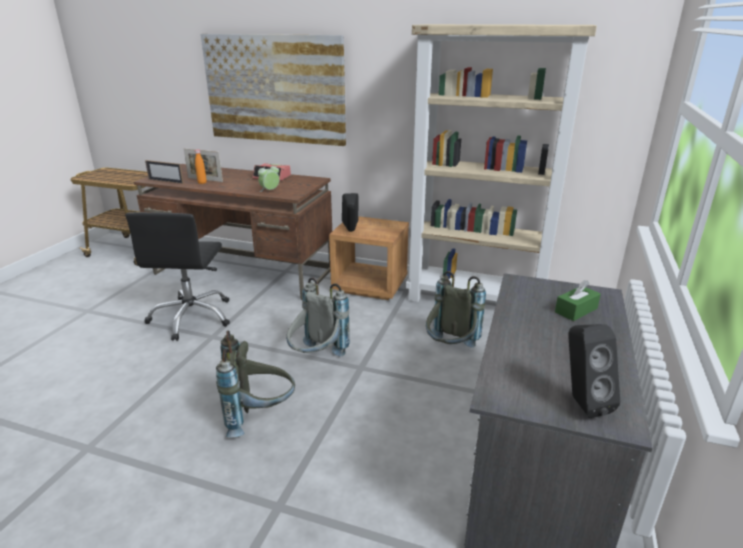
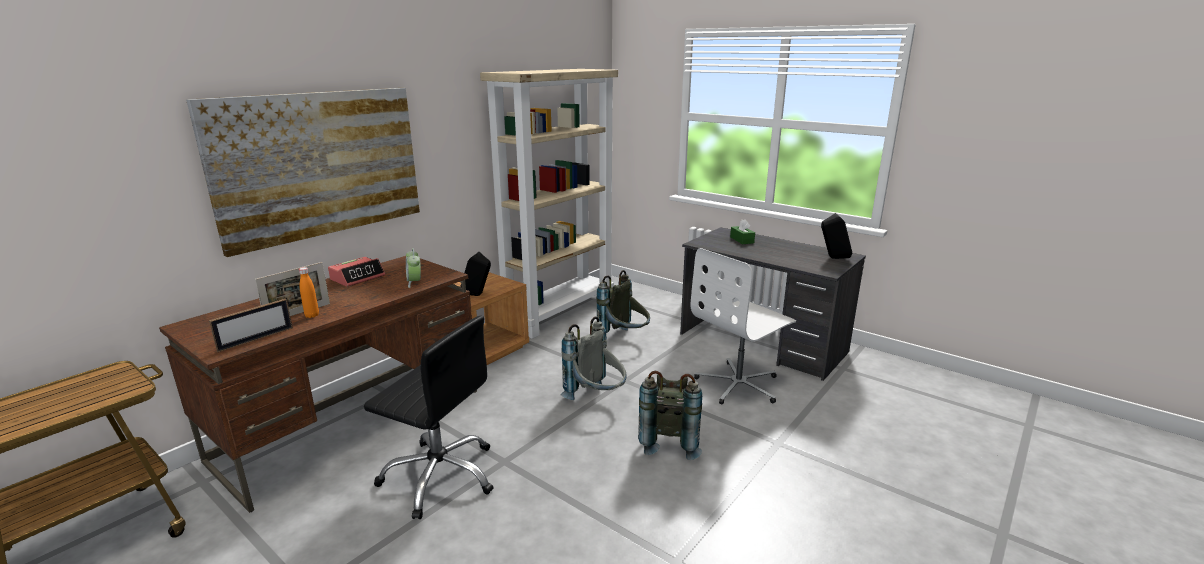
camera: 70 degrees left, 5 degrees down
(399, 456) = (739, 385): none -> white office chair

